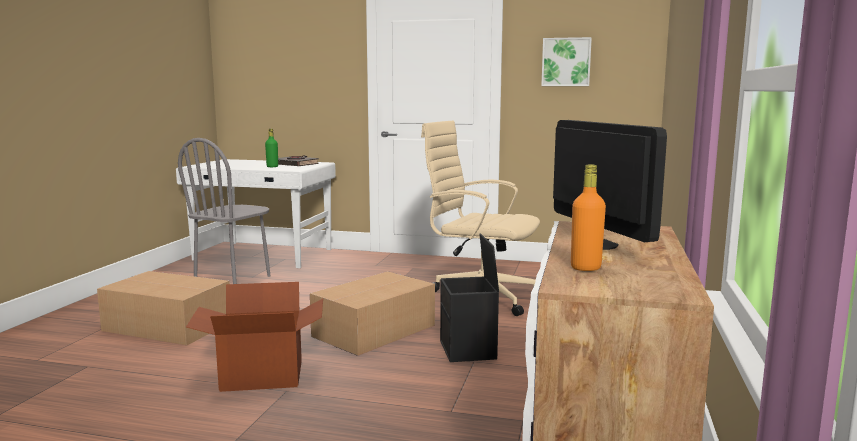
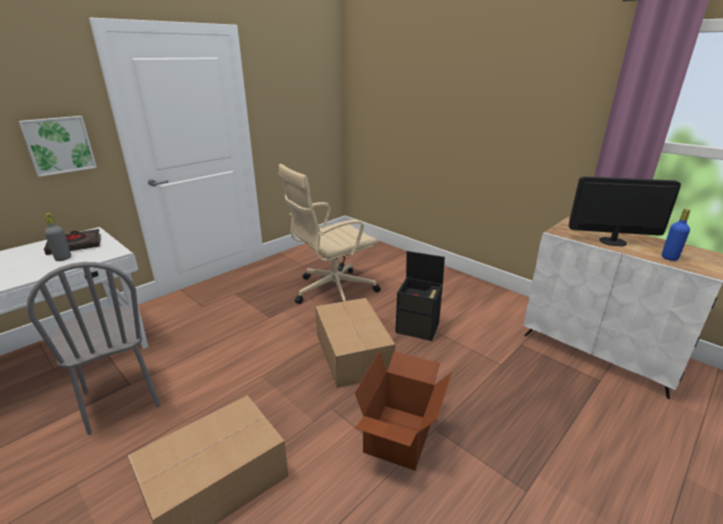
camera: 60 degrees left, 15 degrees up
(272, 166) = (63, 258): green bottle -> grey bottle
(566, 62) = (290, 95): picture -> picture (59, 145)
(585, 268) = (669, 258): orange bottle -> blue bottle

